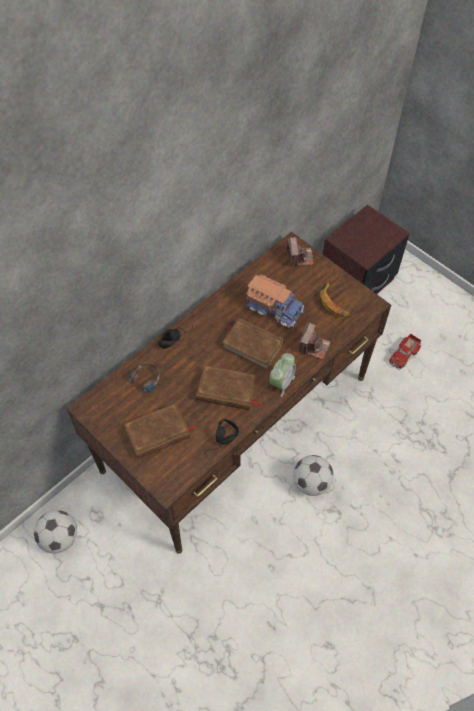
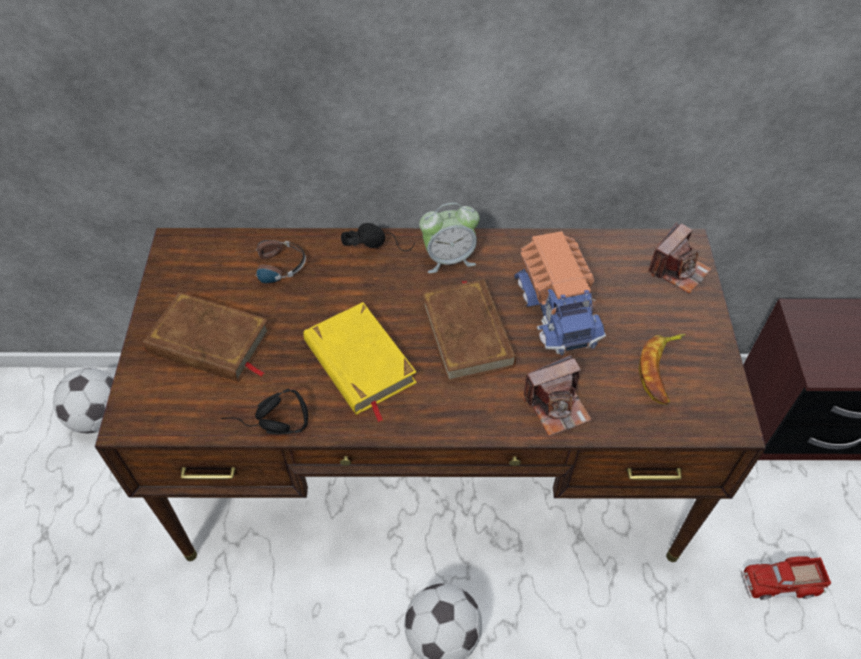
camera: 45 degrees right, 5 degrees down
(226, 390) = (359, 363): brown book -> yellow book
(281, 382) = (447, 417): alarm clock -> alarm clock (448, 259)

